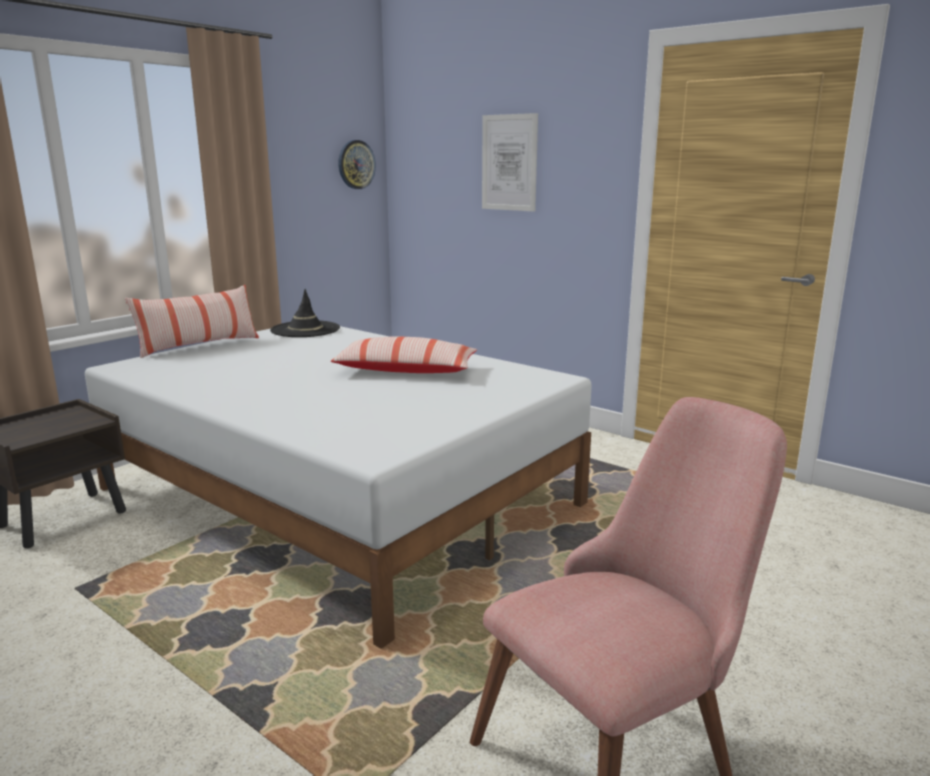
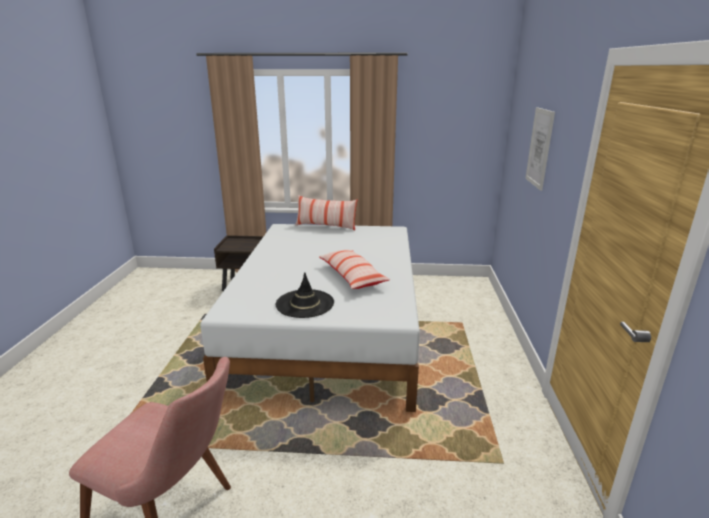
camera: 55 degrees right, 5 degrees up
(305, 329) = (385, 232): black hat -> black hat (305, 303)
(356, 164) = (476, 131): wall clock -> none

